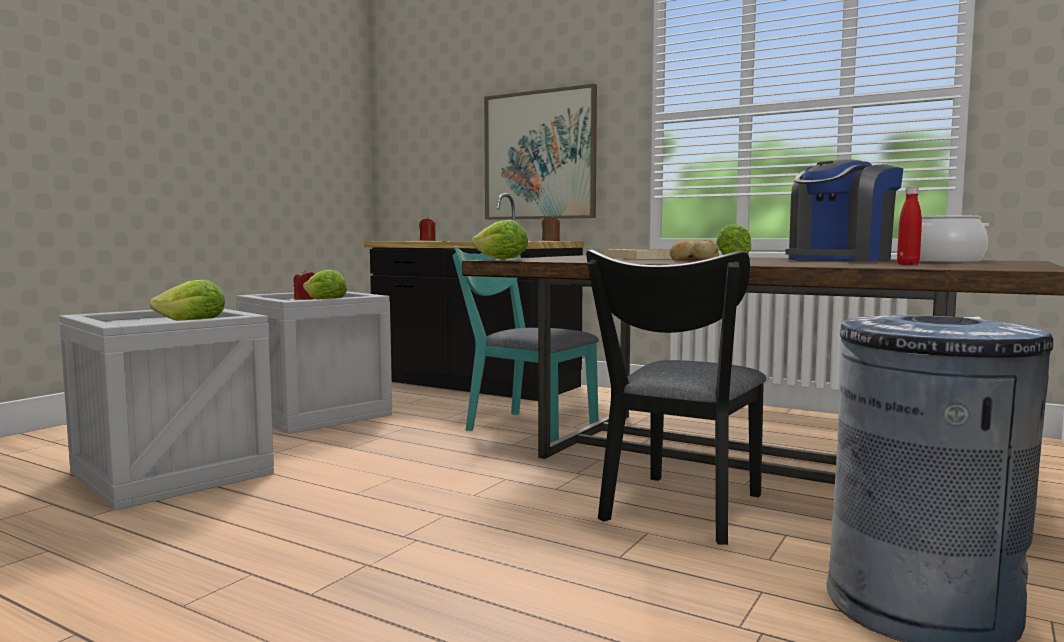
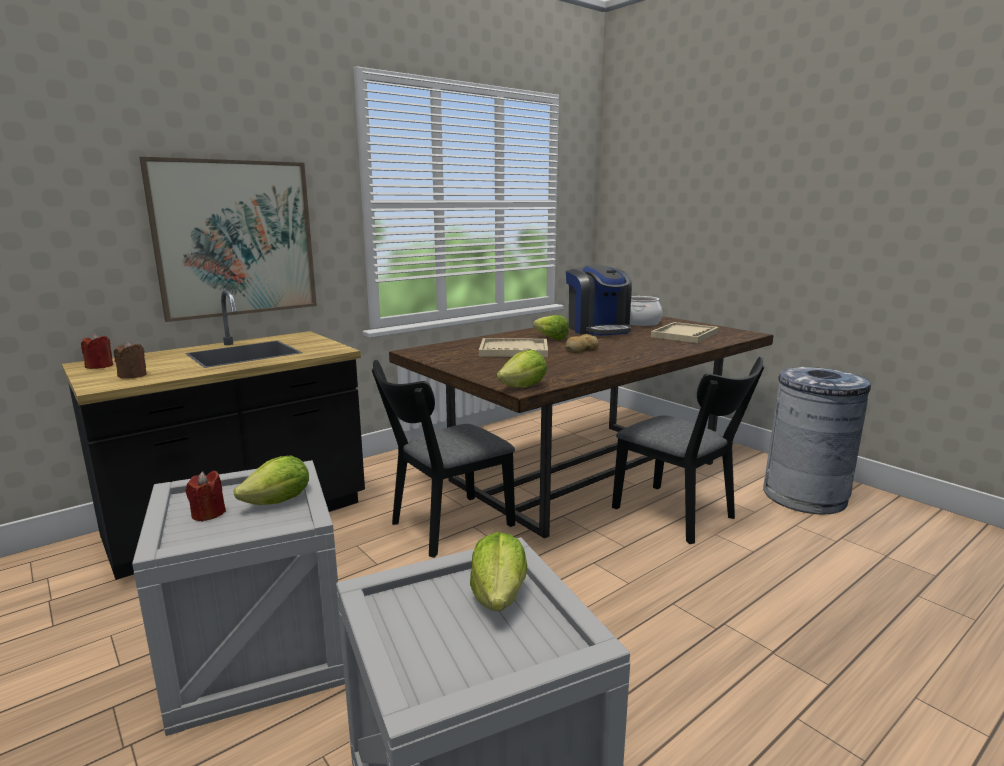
camera: 70 degrees left, 10 degrees up
(523, 426) = (444, 527): turquoise chair -> black chair
(550, 241) = (315, 340): brown candle -> brown candle (133, 376)
(908, 264) = (685, 335): red bottle -> beige tray

